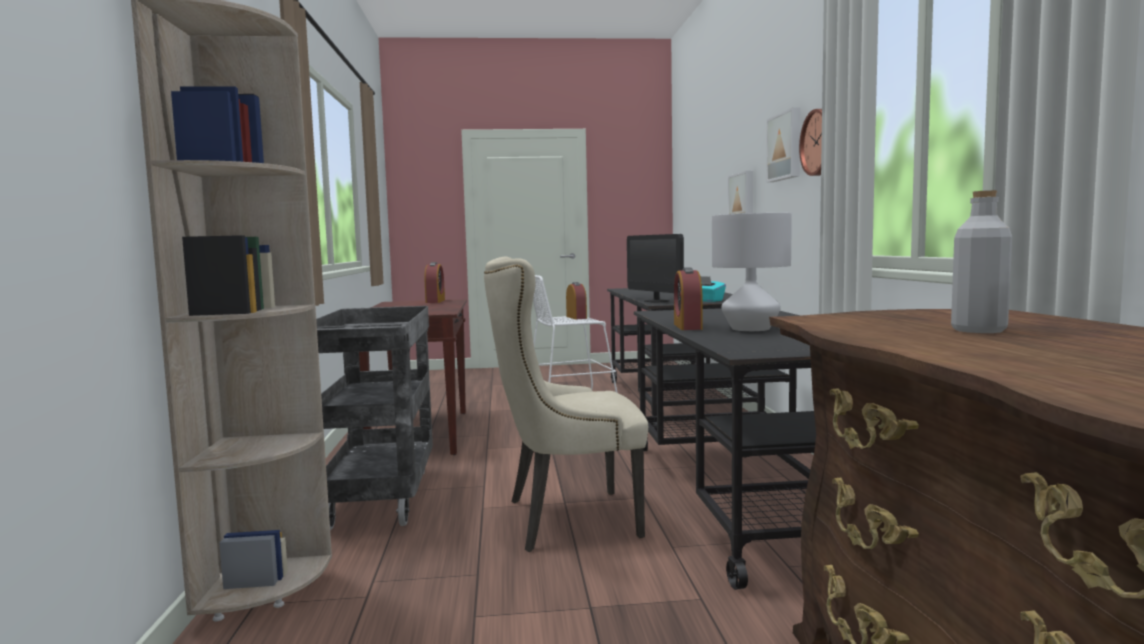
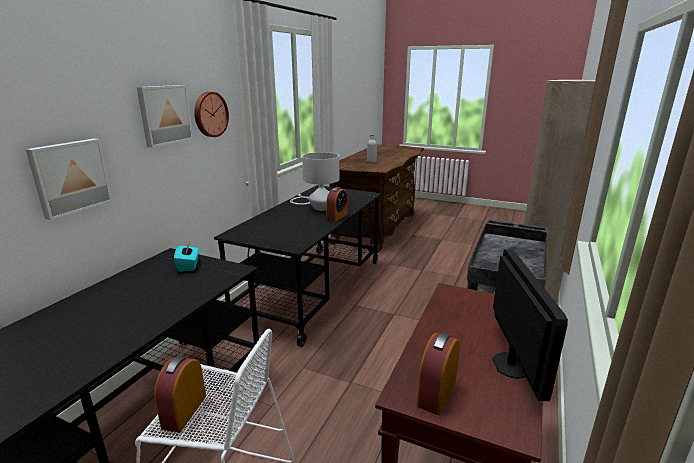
camera: 150 degrees left, 15 degrees up
(568, 519) = (401, 303): beige chair -> none
(656, 301) = (214, 282): monitor -> monitor (510, 365)

